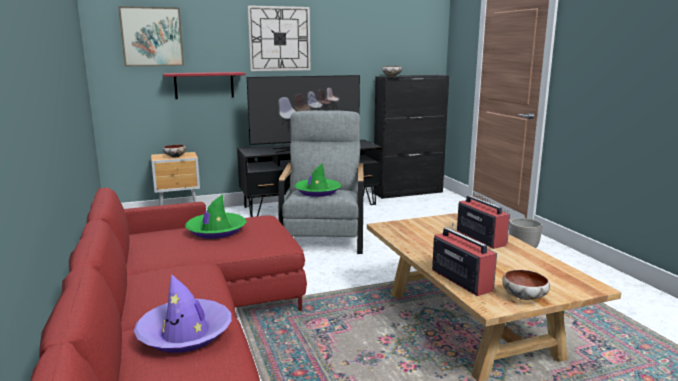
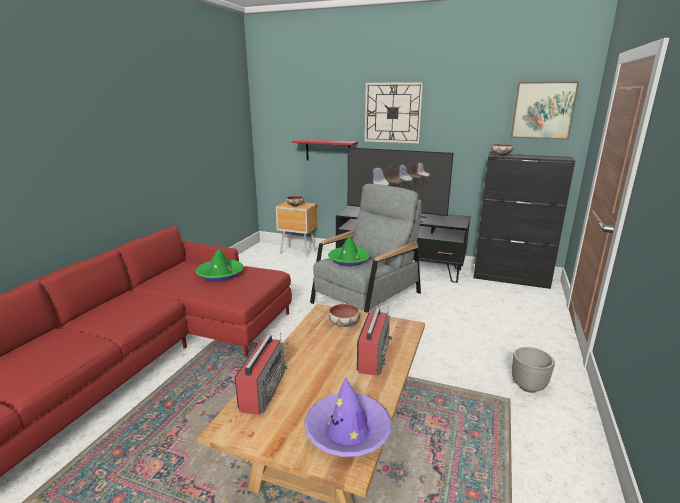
camera: 40 degrees right, 5 degrees up
(152, 37) = (293, 110): picture -> picture (543, 110)
(185, 333) = (60, 344): purple hat -> purple hat (348, 431)
(525, 297) = (269, 436): bowl -> bowl (344, 324)

